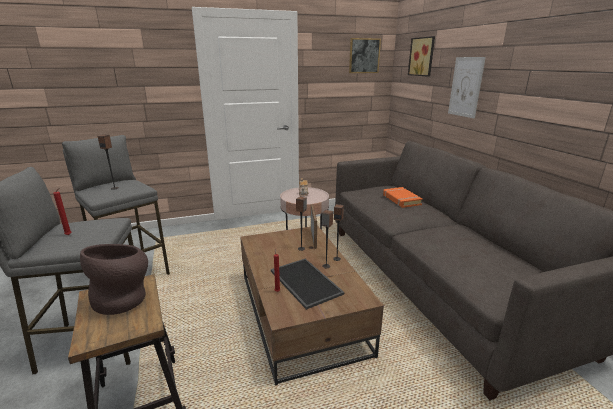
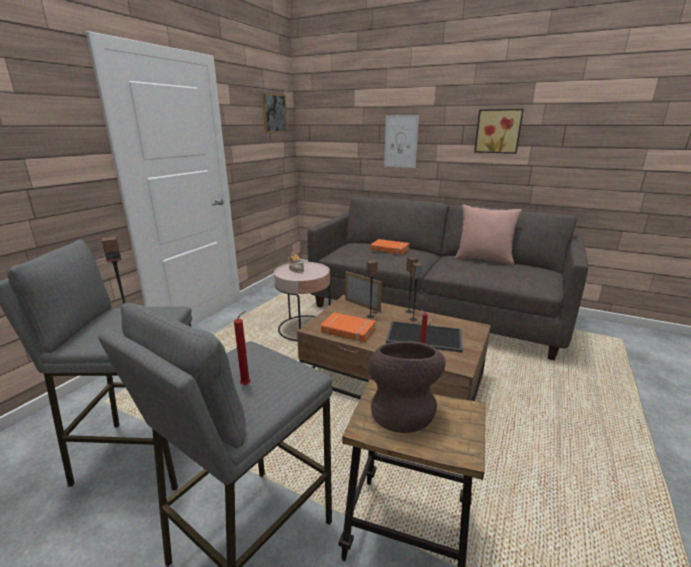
camera: 45 degrees left, 0 degrees up
(266, 251) = (348, 331): none -> orange book
(422, 56) = (340, 115): picture -> picture (498, 131)
(485, 241) = (483, 260): none -> pink pillow

